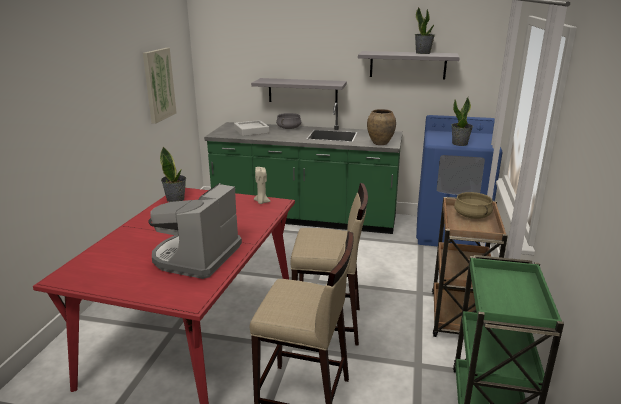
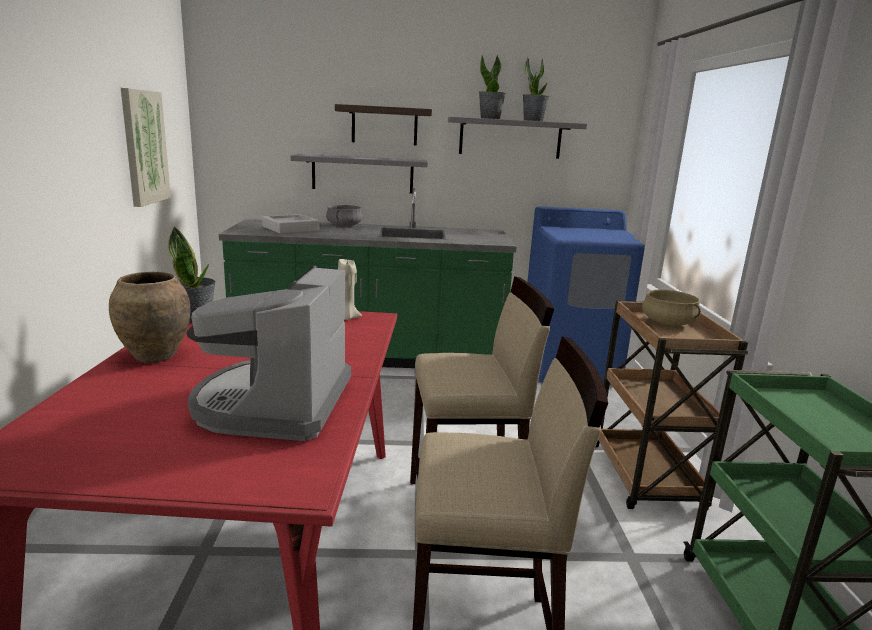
camera: 15 degrees left, 5 degrees down
(317, 58) = (384, 125): none -> shelf
(380, 143) = (485, 241): brown vase -> brown vase (154, 356)
(460, 143) = (596, 238): potted plant -> potted plant (490, 118)

